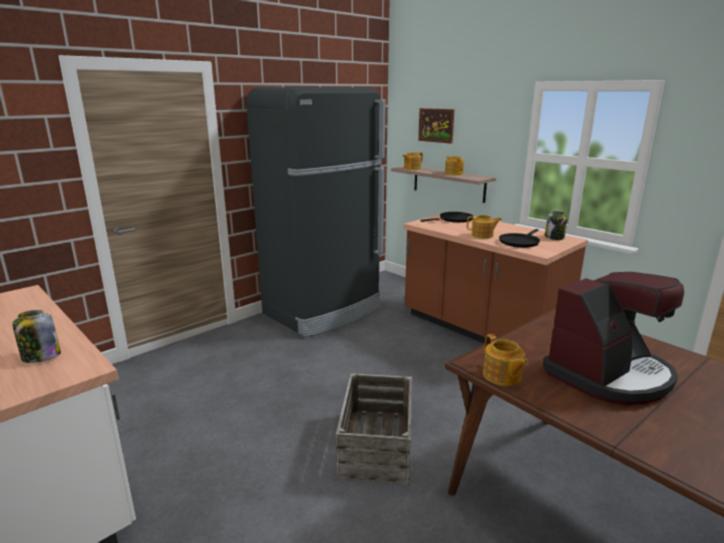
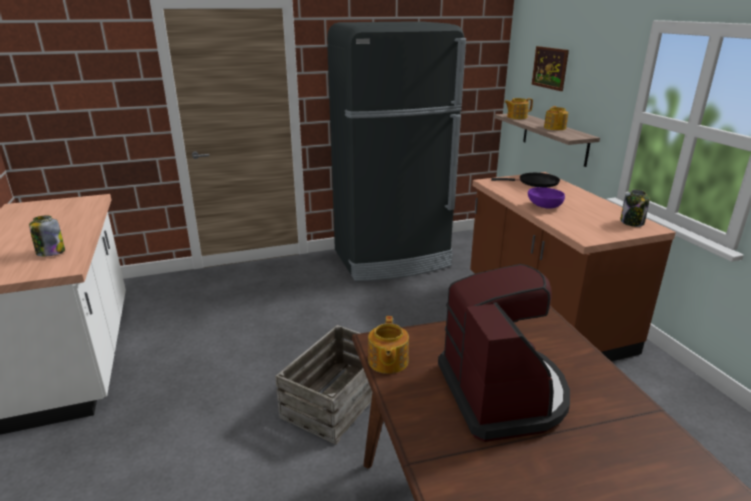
camera: 25 degrees right, 5 degrees up
(483, 235) = (543, 206): teapot -> purple bowl
(519, 242) = (577, 221): black frying pan -> none
(609, 375) = (502, 393): coffee machine -> coffee machine turned 90 degrees counterclockwise

